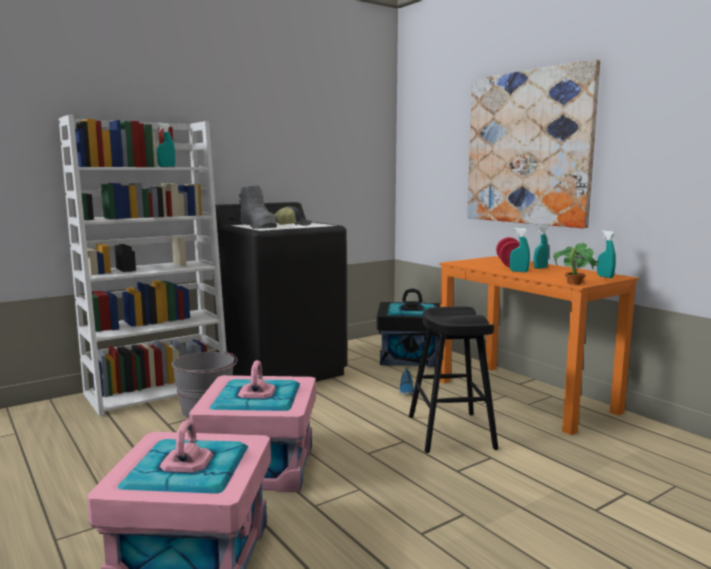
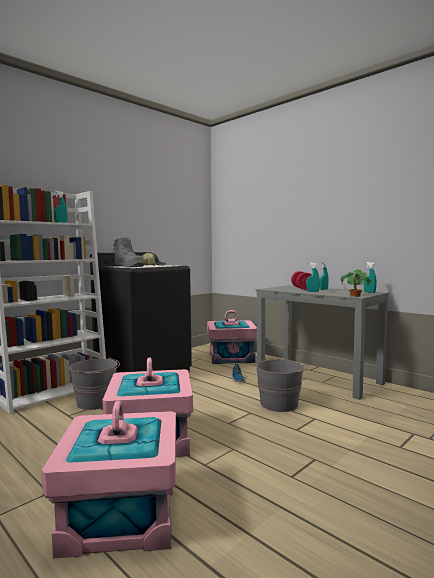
camera: 10 degrees left, 5 degrees down
(411, 356) = (231, 357): black storage box -> pink storage box
(450, 432) = (280, 404): black stool -> grey bucket
(525, 396) = (318, 377): orange desk -> grey desk
(528, 148) = (307, 213): picture -> none

